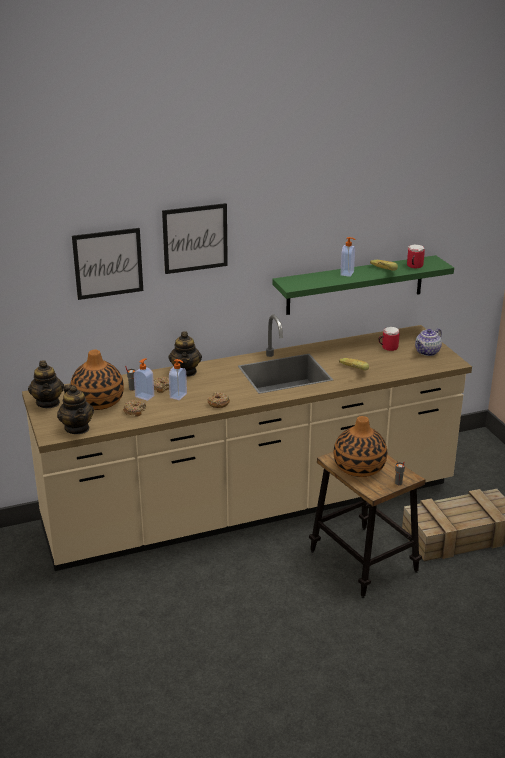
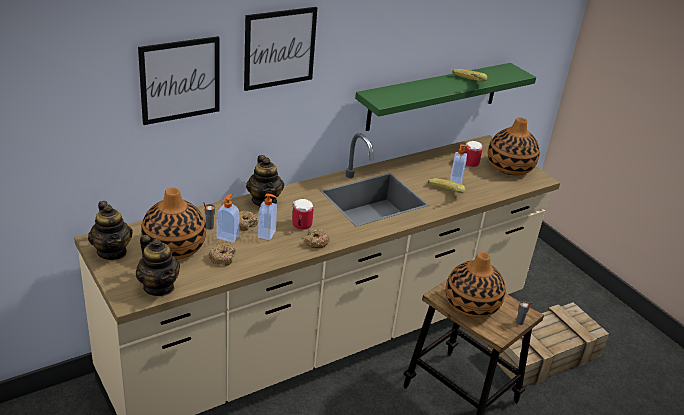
camera: 15 degrees left, 5 degrees up
(347, 273) = (433, 85): soap dispenser -> soap dispenser (456, 181)
(413, 266) = (496, 76): mug -> mug (300, 225)
(427, 352) = (509, 167): teapot -> vase

